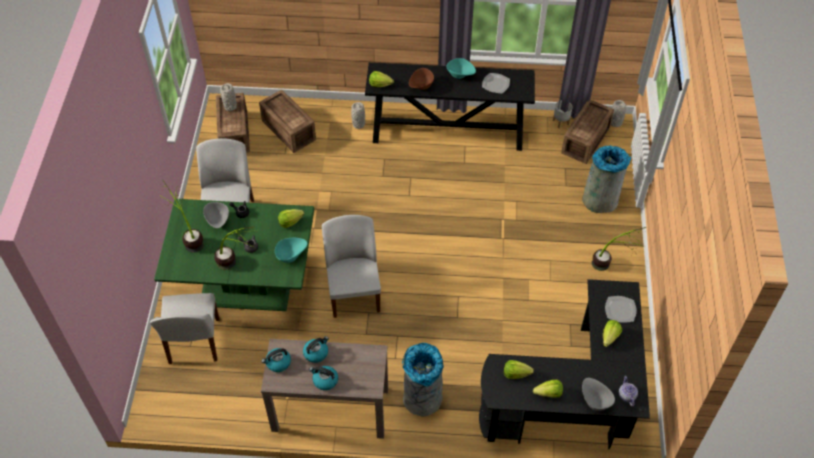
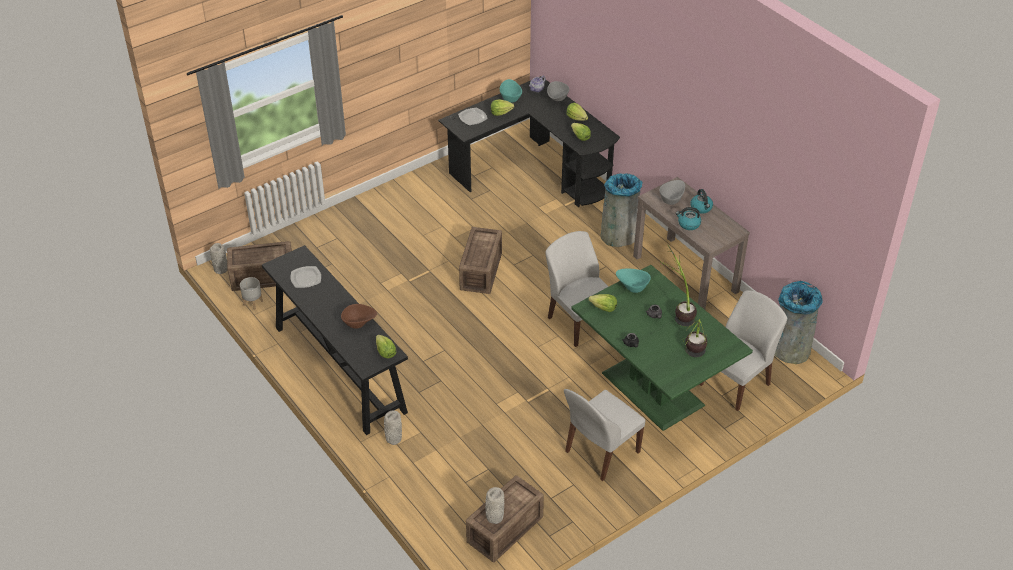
camera: 130 degrees left, 10 degrees down
(218, 222) = (657, 351): grey bowl -> grey bowl (672, 199)
(278, 363) = (720, 237): kettle -> none
(289, 129) = (454, 488): crate -> crate (480, 272)
(354, 293) = (579, 322): white chair -> white chair turned 105 degrees clockwise
(460, 75) = (317, 306): turquoise bowl -> turquoise bowl (510, 98)
(601, 200) = (328, 237): grey trash can -> grey trash can (790, 349)
(611, 264) = (391, 204): potted plant -> none

